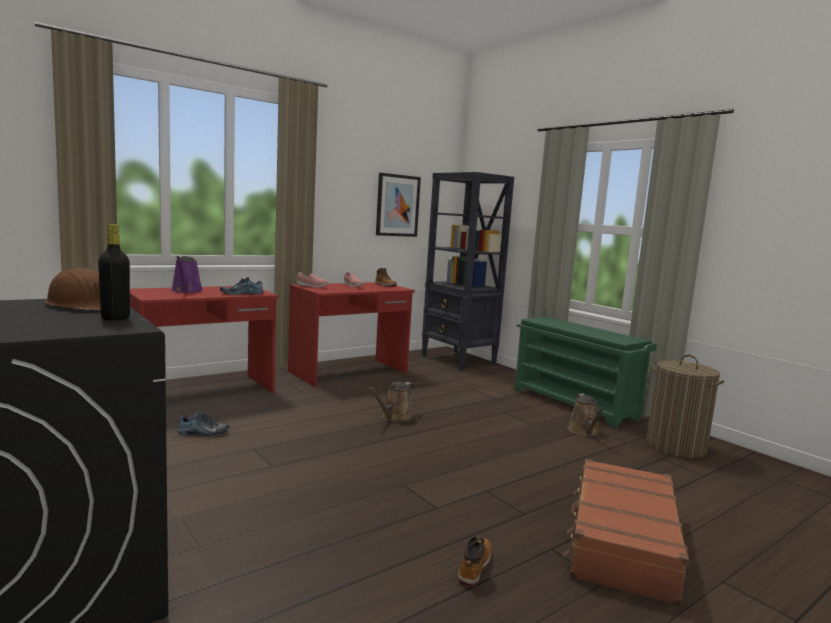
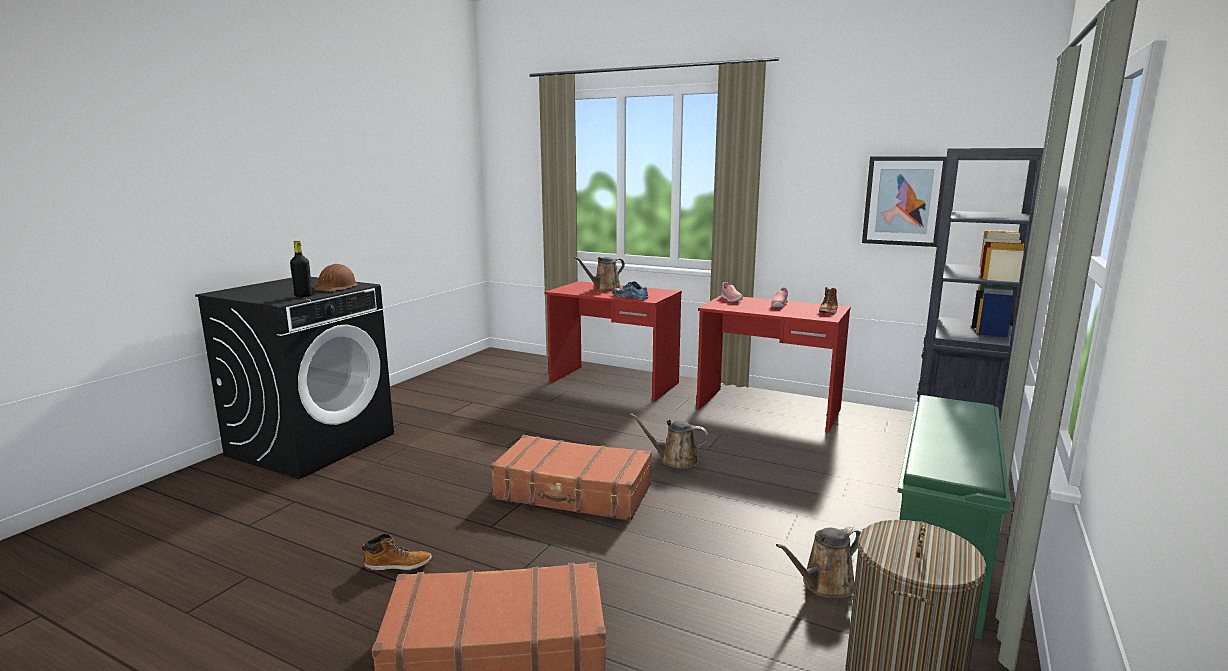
camera: 65 degrees right, 5 degrees up
(186, 291) = (604, 288): purple watering can -> brown watering can
(203, 433) = (537, 409): shoe -> none
(409, 462) = (573, 493): none -> brown suitcase

